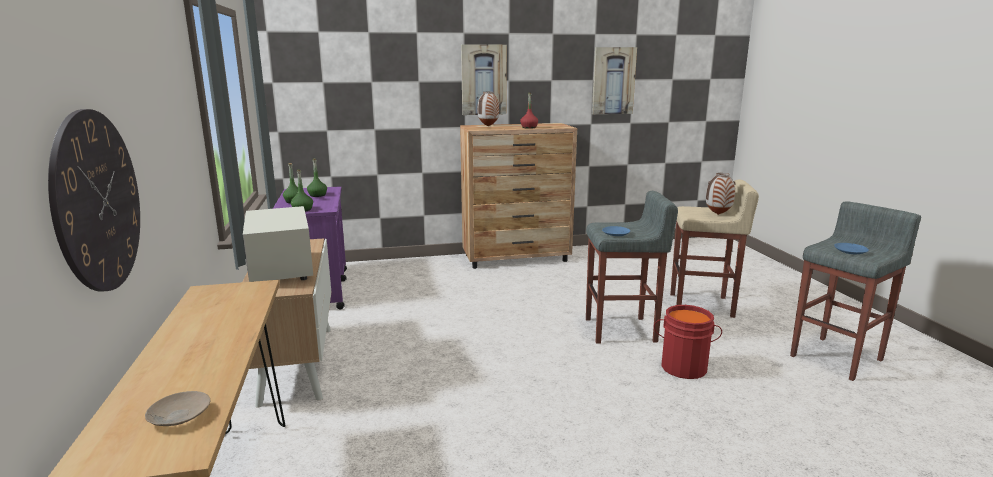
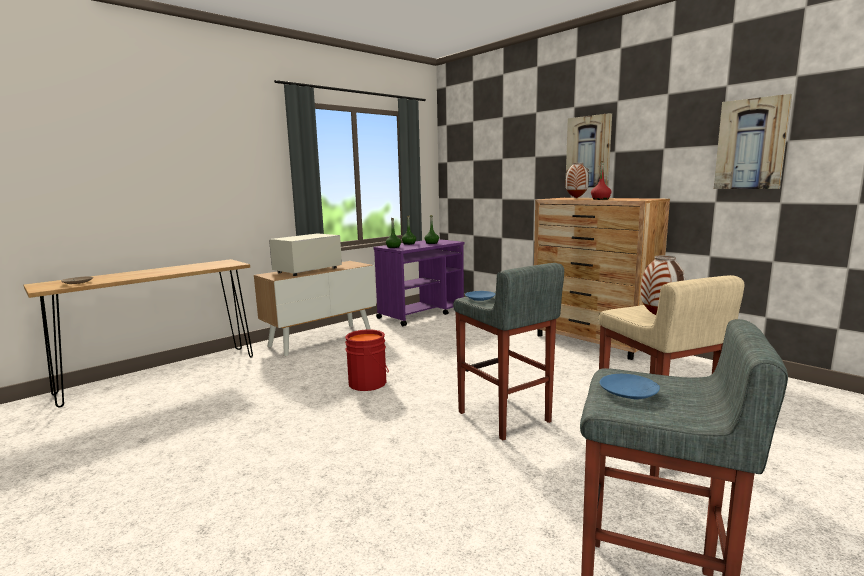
camera: 60 degrees right, 5 degrees down
(97, 201) = (126, 193): wall clock -> none
(683, 366) = (461, 464): red bucket -> red bucket (369, 383)

